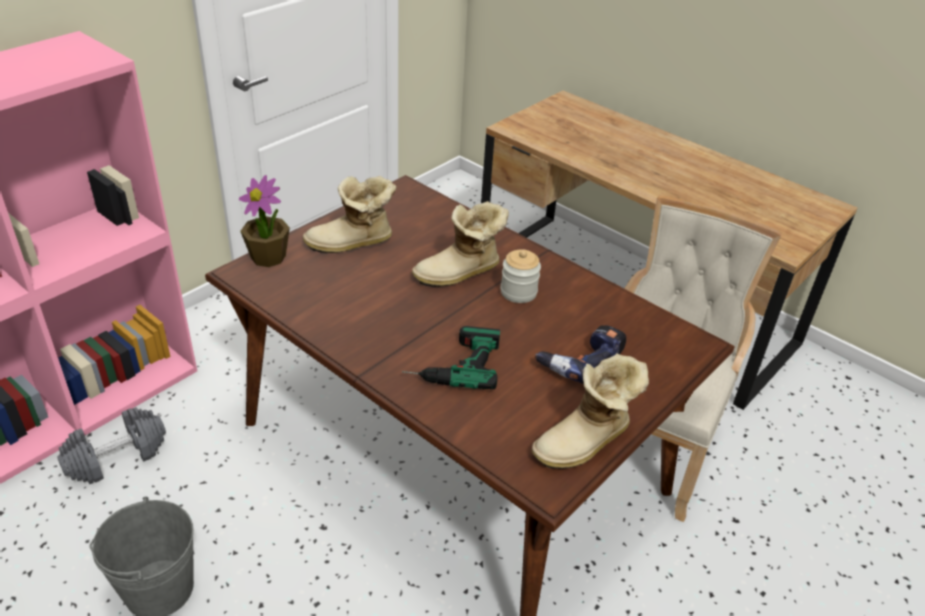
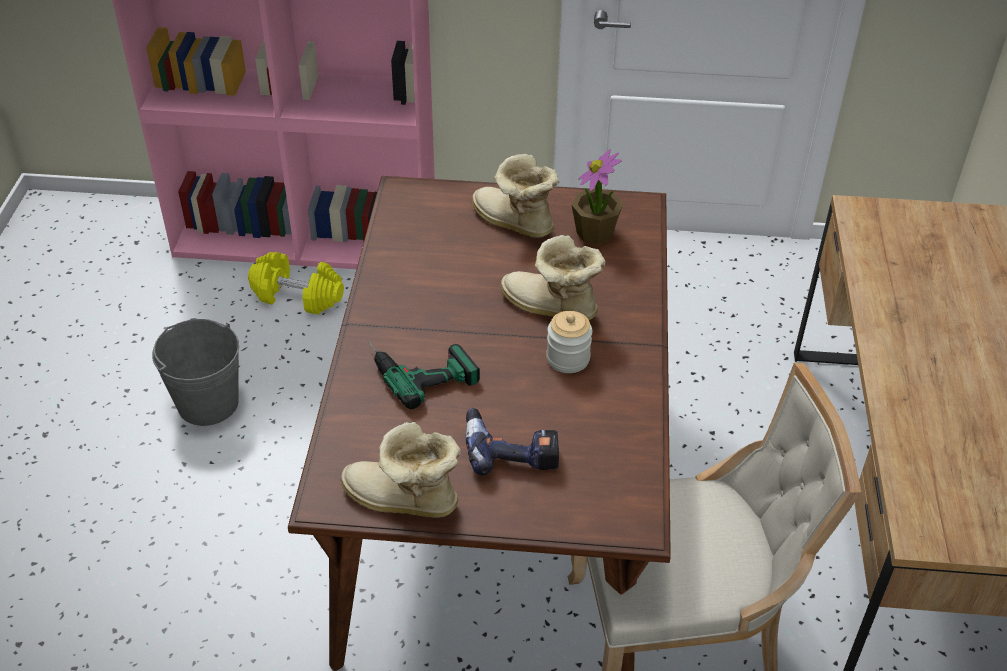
camera: 55 degrees right, 5 degrees up
(117, 457) = (298, 296): grey dumbbell -> yellow dumbbell
(268, 257) = (438, 192): potted plant -> potted plant (595, 233)

